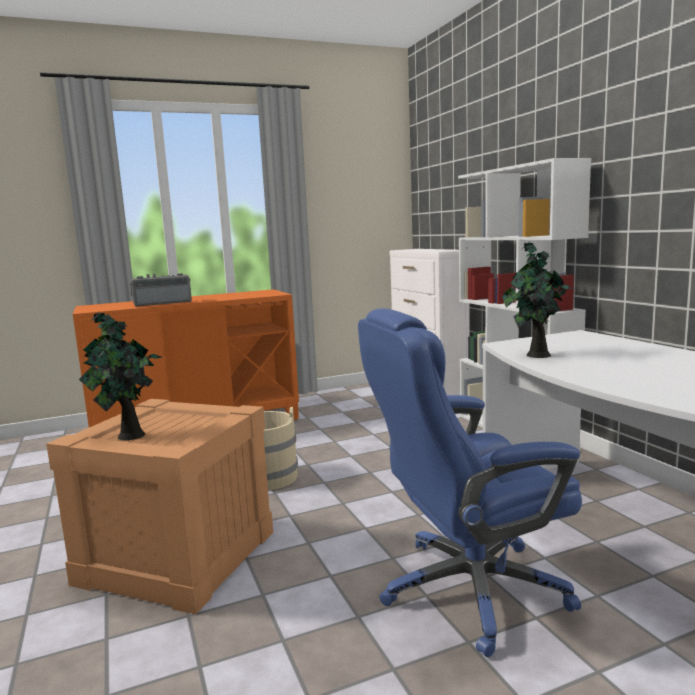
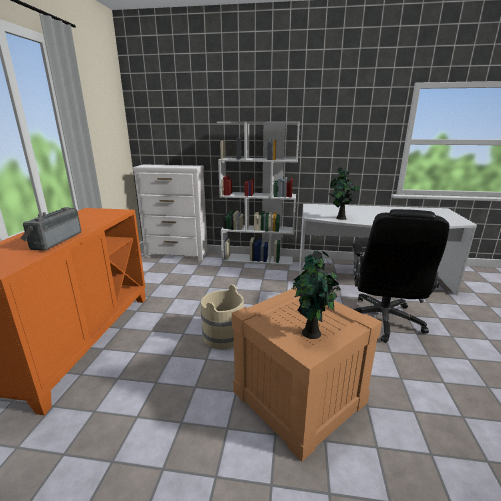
camera: 60 degrees left, 10 degrees up
(469, 589) = (383, 320): blue office chair -> black office chair

